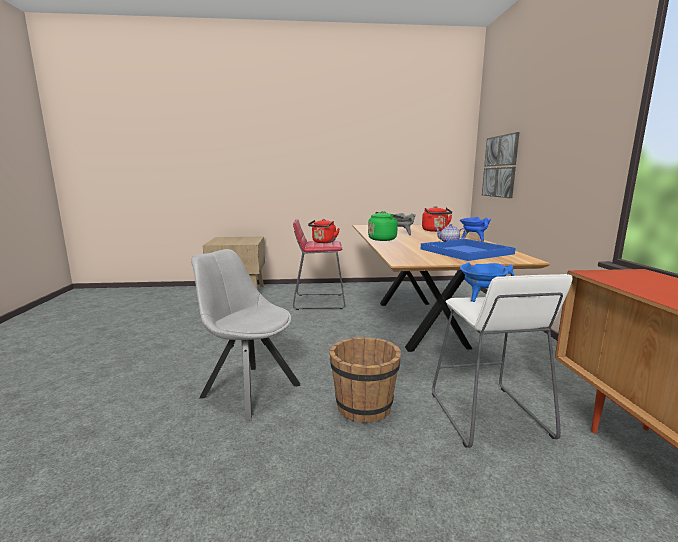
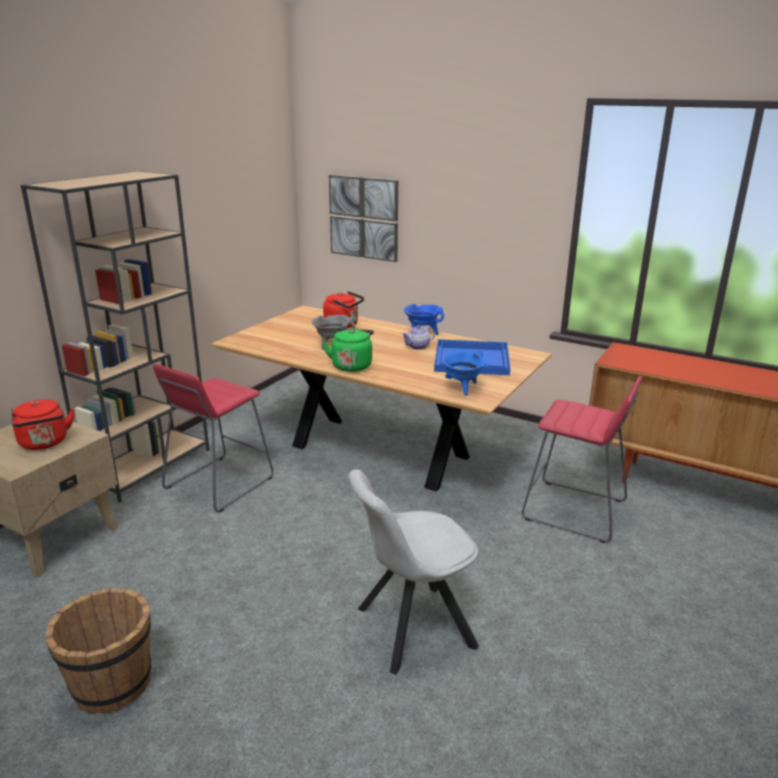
camera: 55 degrees left, 10 degrees up
(310, 287) = (149, 467): none -> bookcase
(323, 242) = (211, 389): red kettle -> red kettle (44, 443)
(364, 406) = (511, 564): brown bucket -> brown bucket (112, 684)
(482, 298) = (559, 411): blue cooking pot -> blue cooking pot (462, 388)
(488, 415) = (574, 510): white stool -> red stool

